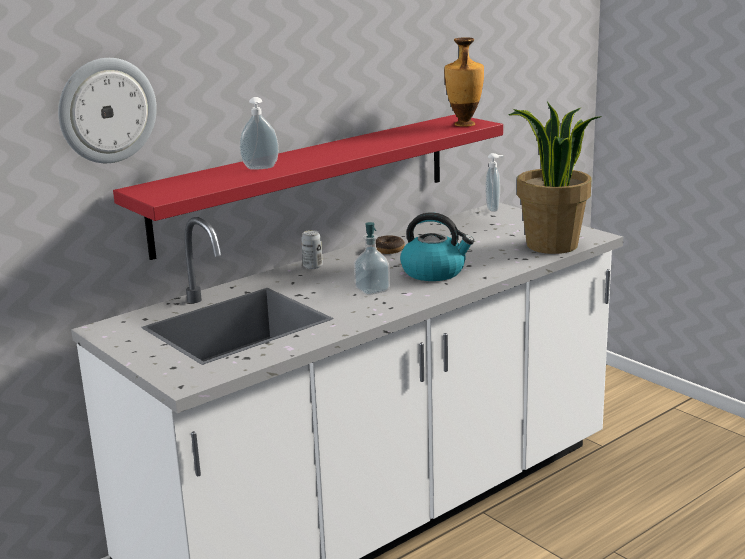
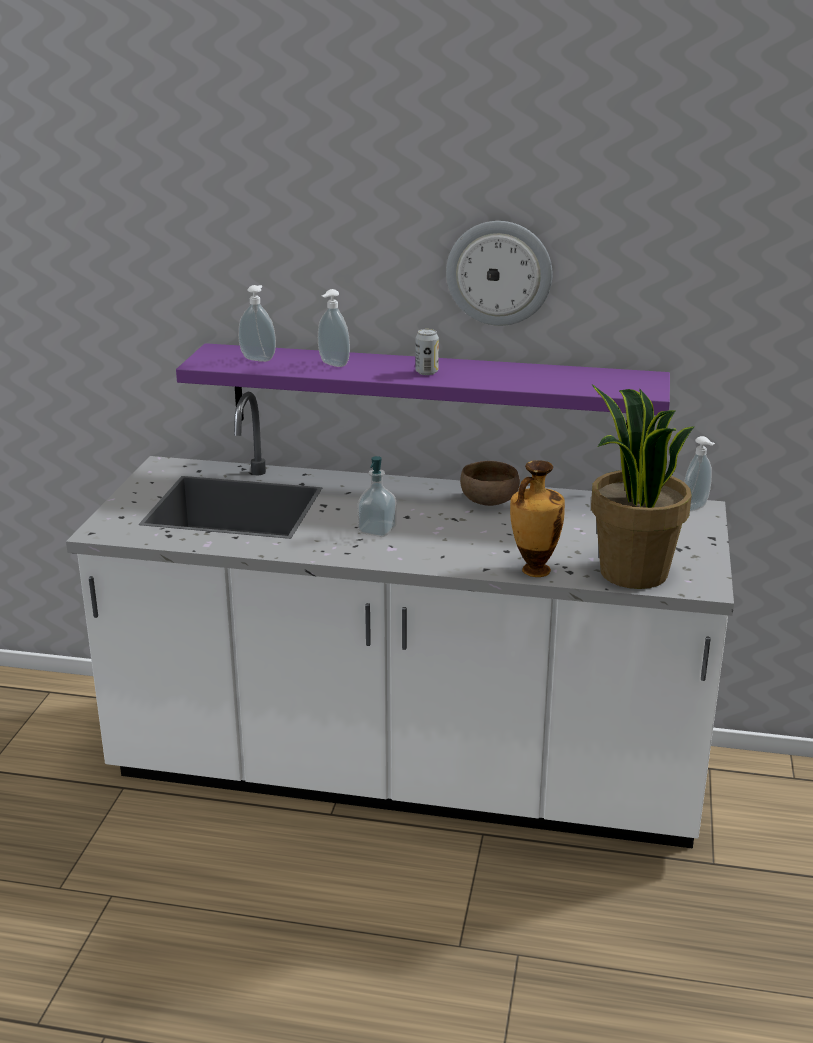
camera: 50 degrees right, 5 degrees up
(107, 110) = (203, 268): wall clock -> wall clock (499, 273)
(196, 182) = (259, 358): none -> soap dispenser
(306, 182) = (429, 395): red shelf -> purple shelf
(313, 266) = (396, 486): can -> can (426, 372)
(388, 250) = (489, 501): donut -> brown bowl
(434, 272) = (463, 541): kettle -> none
(464, 124) = (628, 387): vase -> vase (534, 570)

